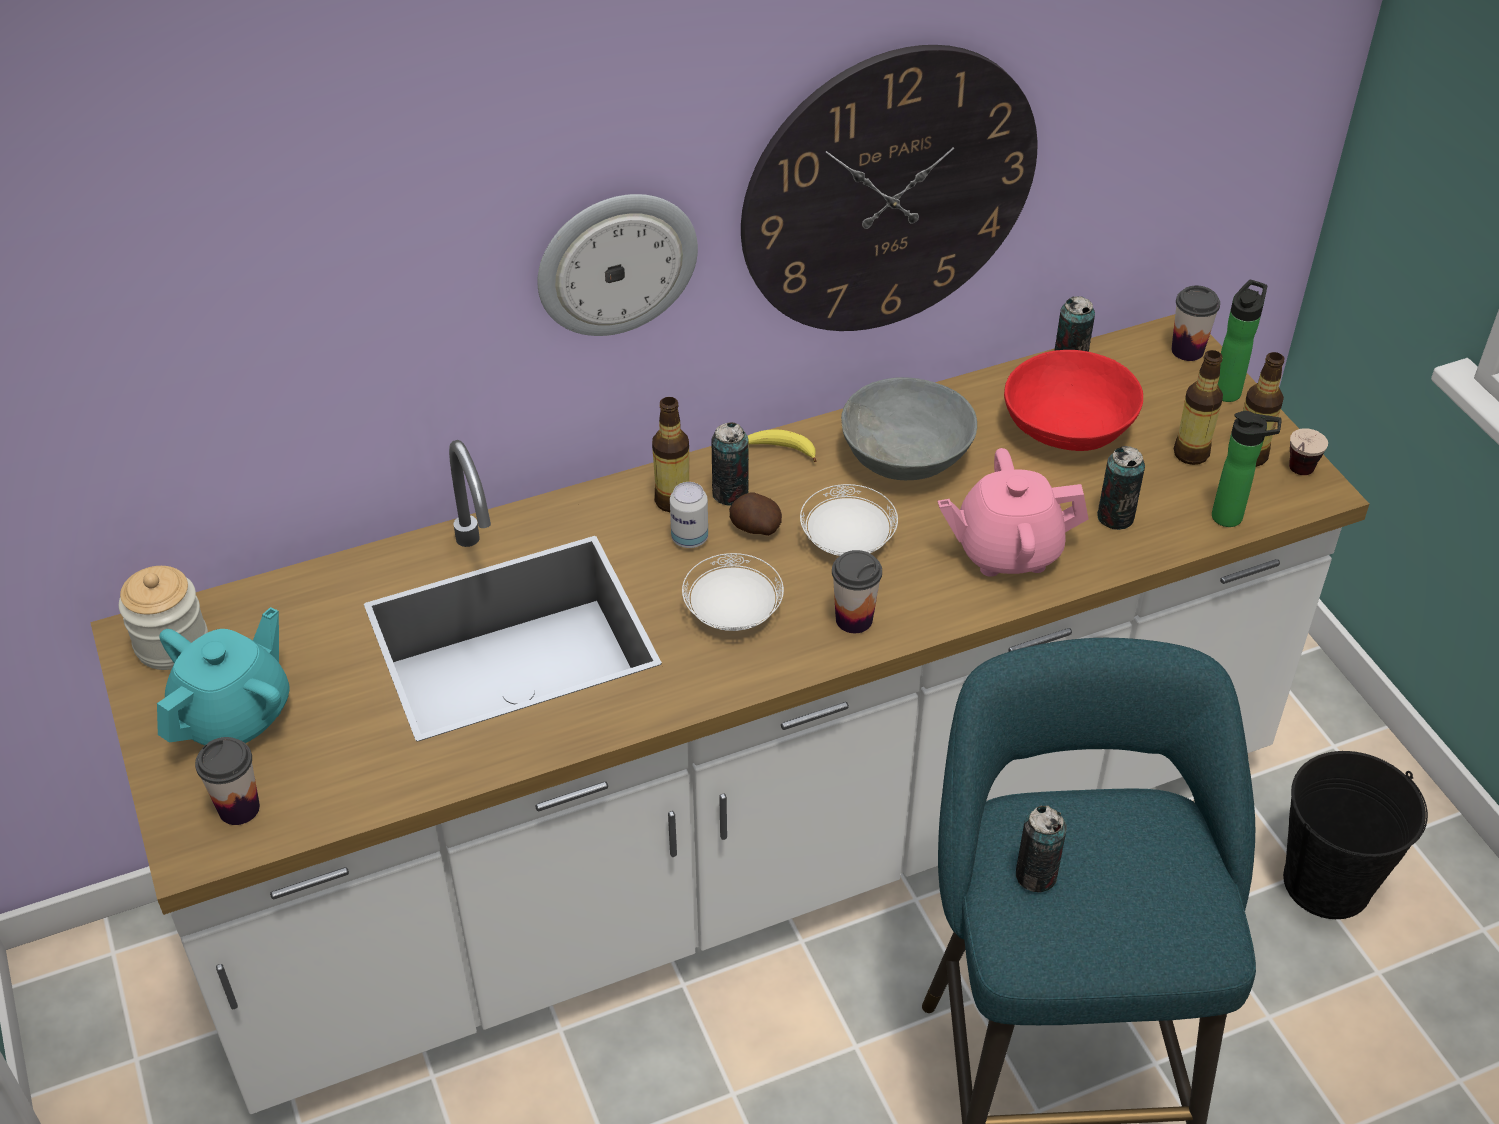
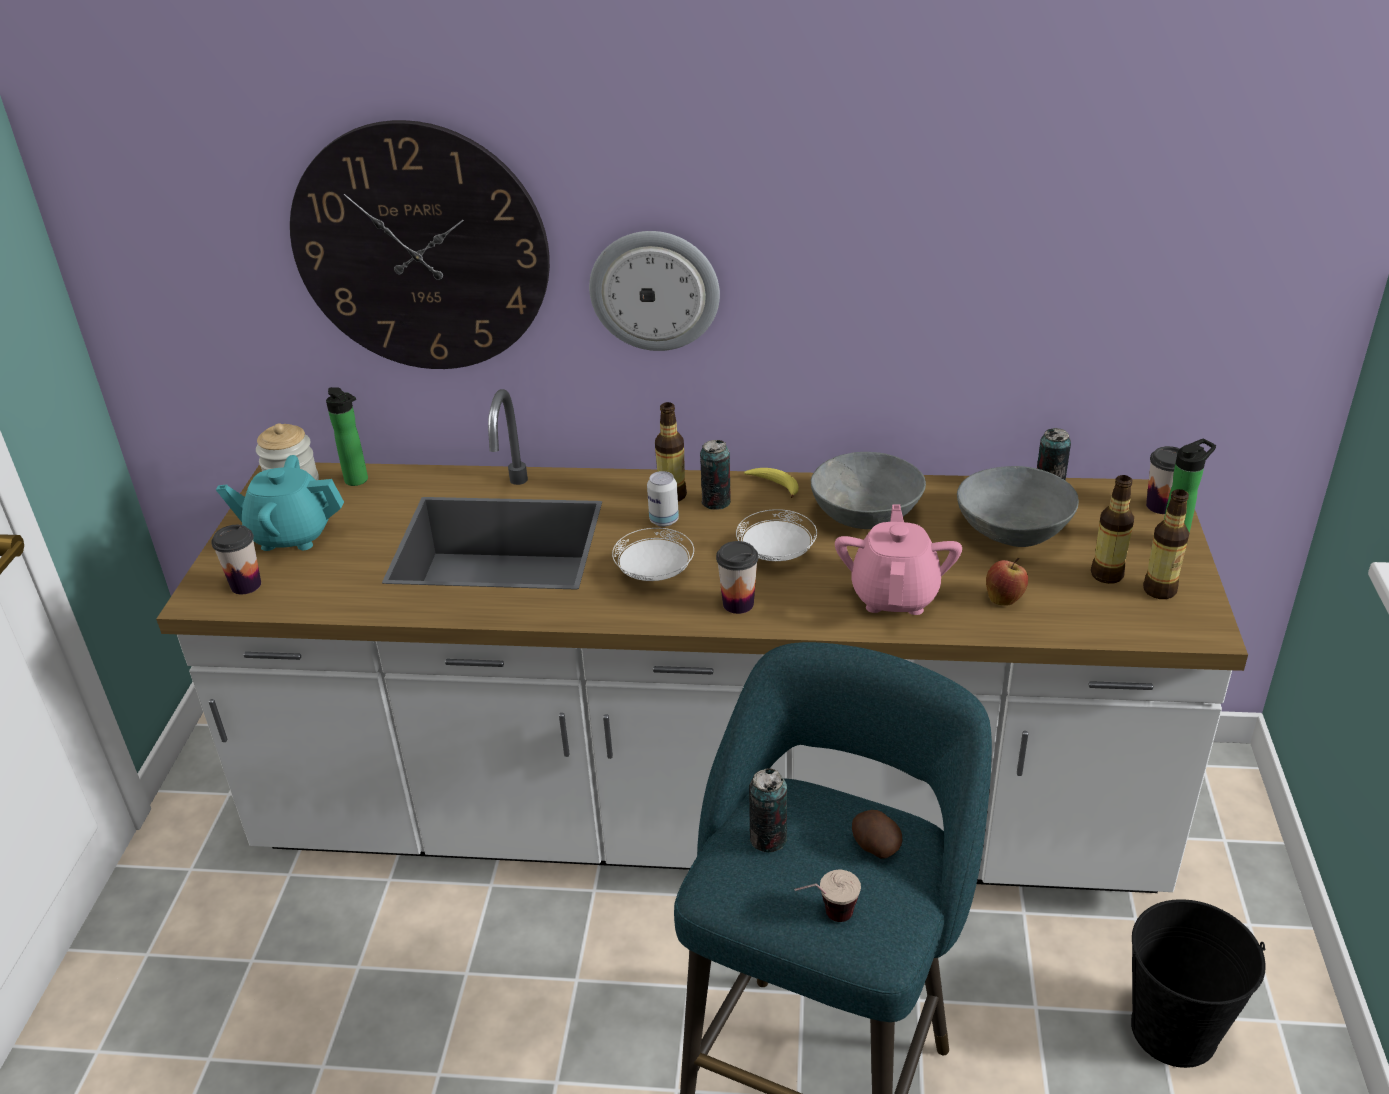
camera: 30 degrees right, 10 degrees down
(235, 716) = (291, 535): turquoise teapot -> turquoise teapot turned 150 degrees counterclockwise
(755, 528) = (715, 527): potato -> potato (874, 846)
(889, 192) = (891, 290): wall clock -> wall clock (421, 249)
(1007, 550) = (895, 595): pink teapot -> pink teapot turned 75 degrees clockwise
(1069, 428) = (1014, 530): red bowl -> grey bowl
(1115, 517) = (1004, 599): can -> apple
(1232, 518) = (1108, 628): bottle -> bottle (358, 481)
(1295, 476) = (1191, 616): cup -> cup (825, 918)

